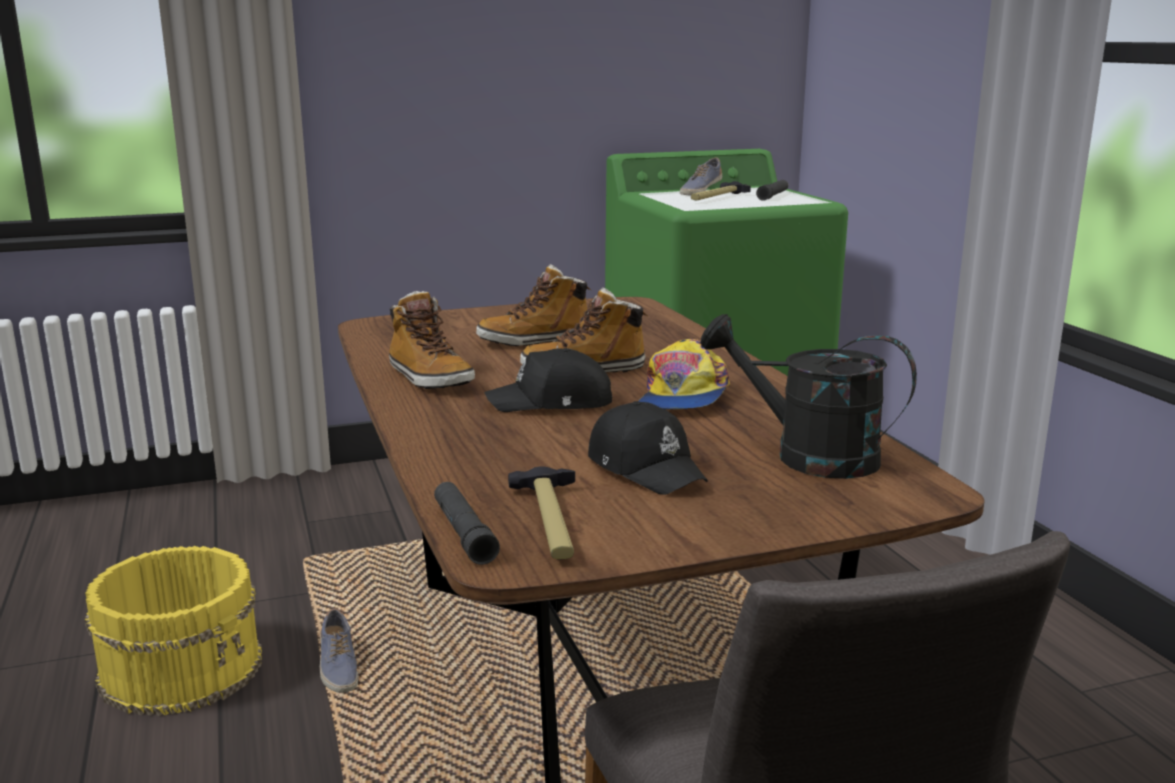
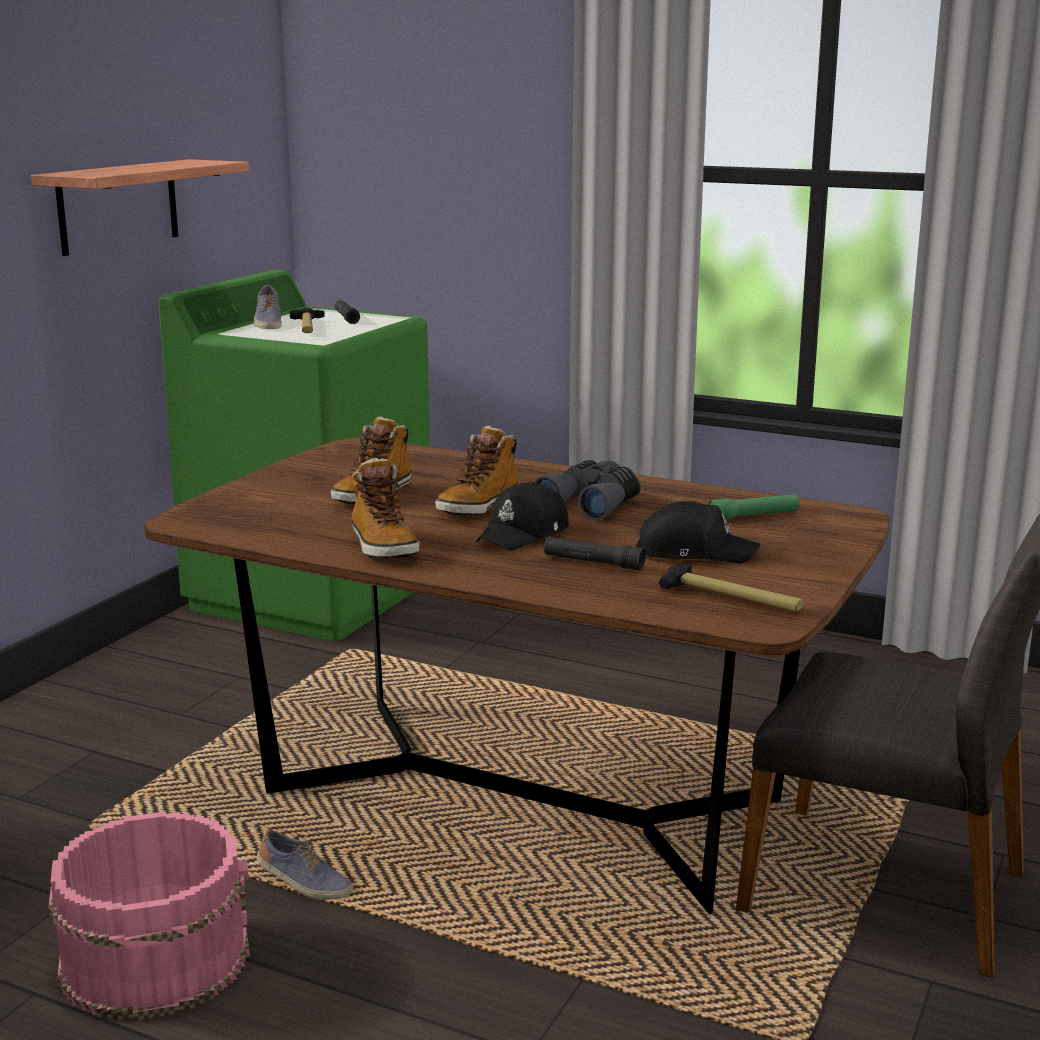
camera: 45 degrees left, 0 degrees up
(183, 668) = (155, 958): yellow bucket -> pink bucket
(429, 378) = (383, 546): boot -> boot turned 60 degrees clockwise
(464, 533) = (706, 622): black flashlight -> black flashlight (593, 563)
(577, 72) = (118, 206): none -> shelf
(683, 396) = (592, 504): cap -> grey binoculars
(807, 456) = (753, 516): black watering can -> green flashlight

